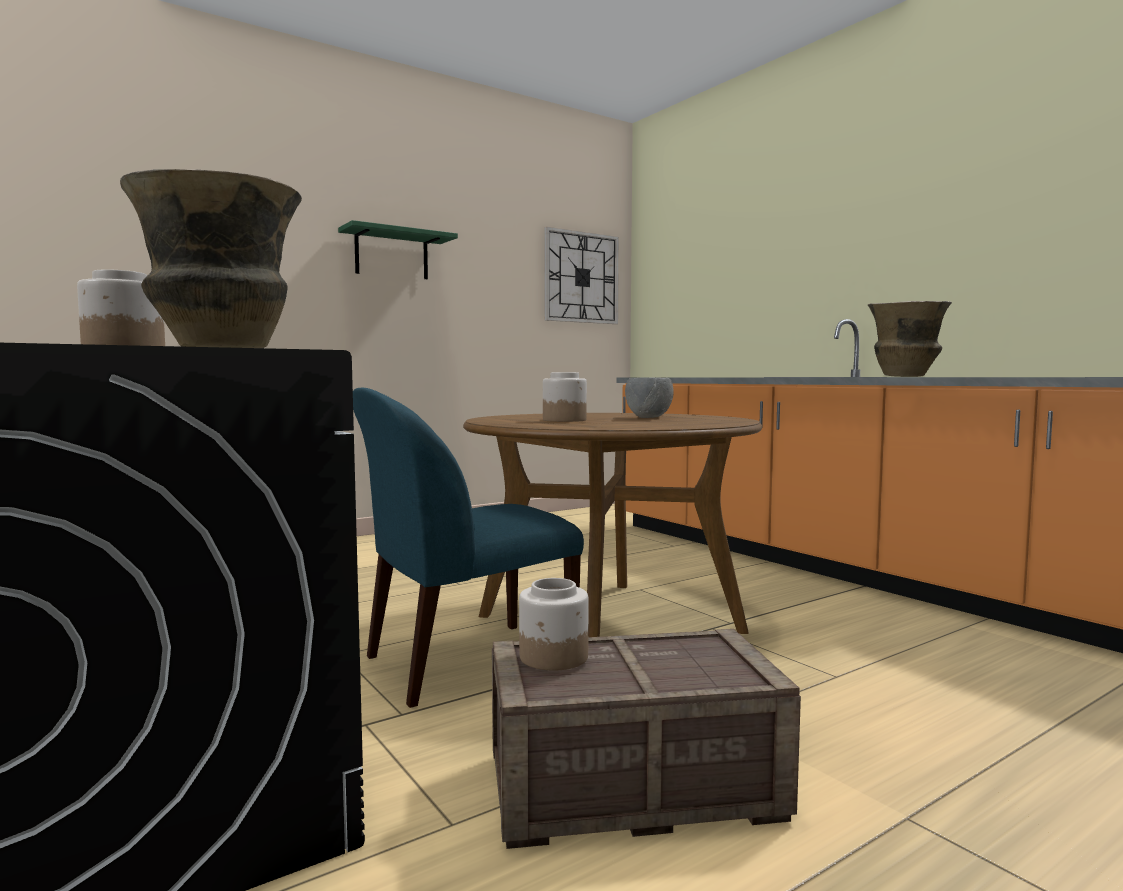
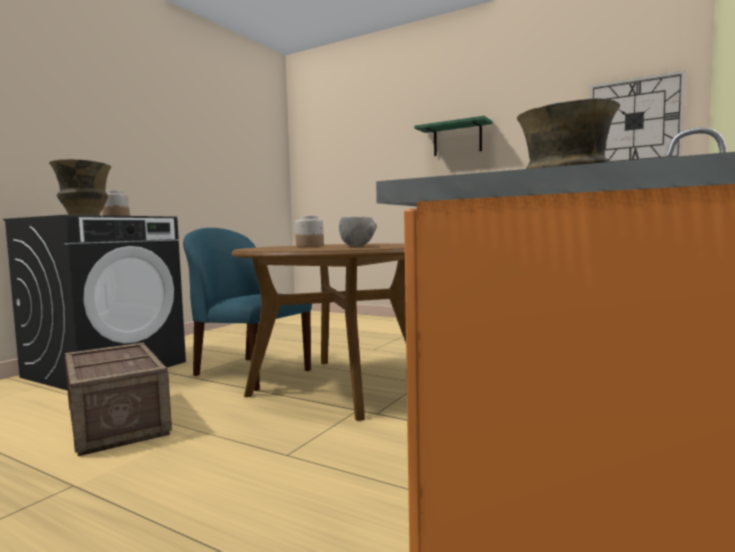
camera: 65 degrees right, 0 degrees up
(554, 657) = (120, 350): jar -> none

